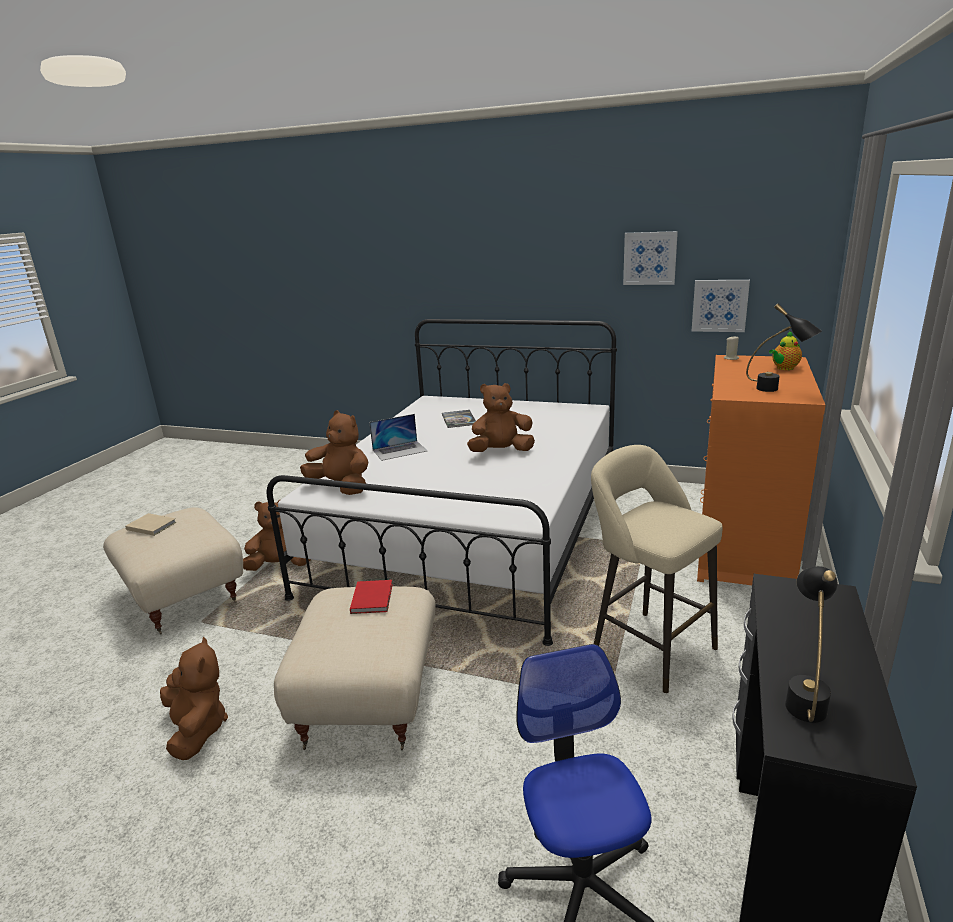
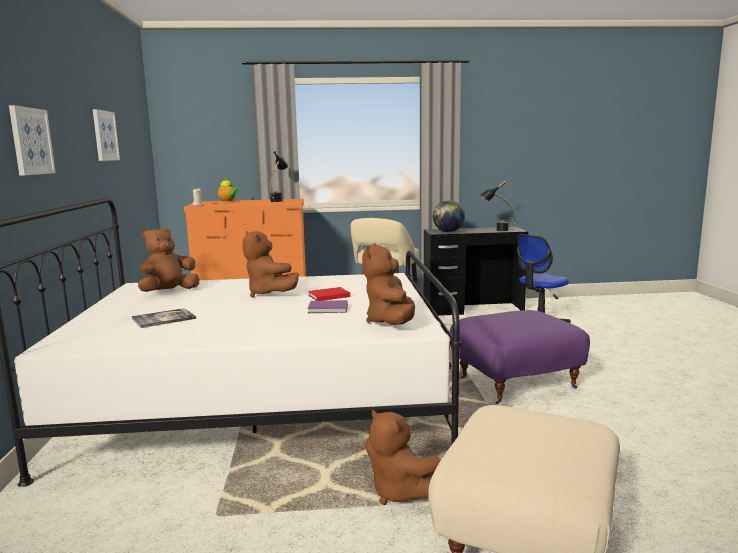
camera: 115 degrees left, 10 degrees down
(151, 525) = (537, 460): beige book -> none
(197, 730) = (625, 427): brown plush toy -> brown plush toy (169, 292)
(370, 699) = (515, 382): beige ottoman -> purple ottoman
(373, 598) = (492, 321): red book -> red book (327, 296)
(400, 450) = (279, 323): laptop -> none
(415, 469) = (329, 309): none -> purple book
(719, 305) = (131, 178): picture -> picture (31, 141)
(789, 605) = (448, 232): none -> globe

